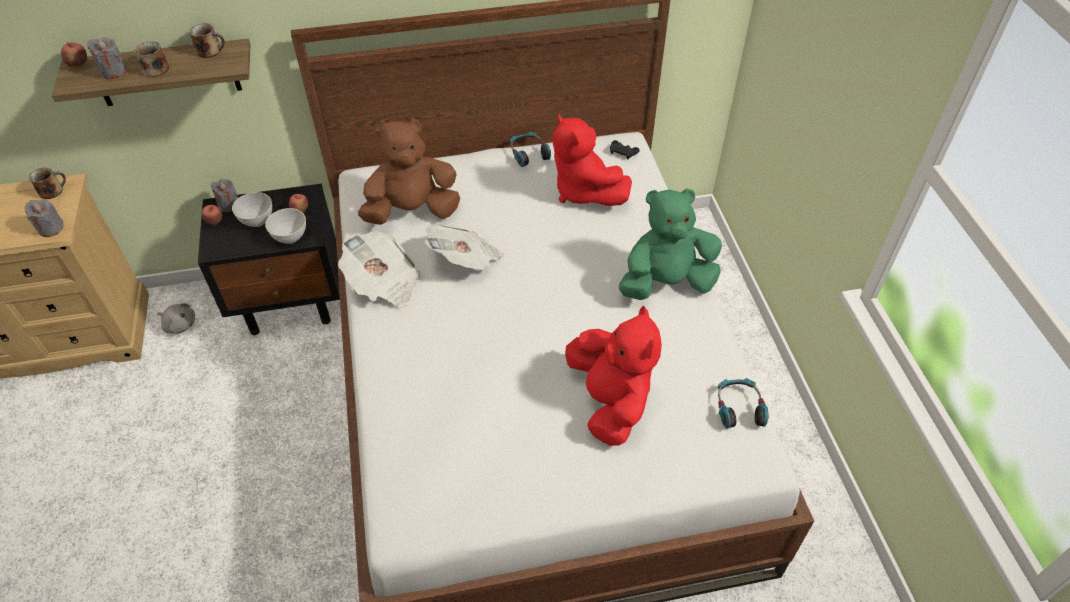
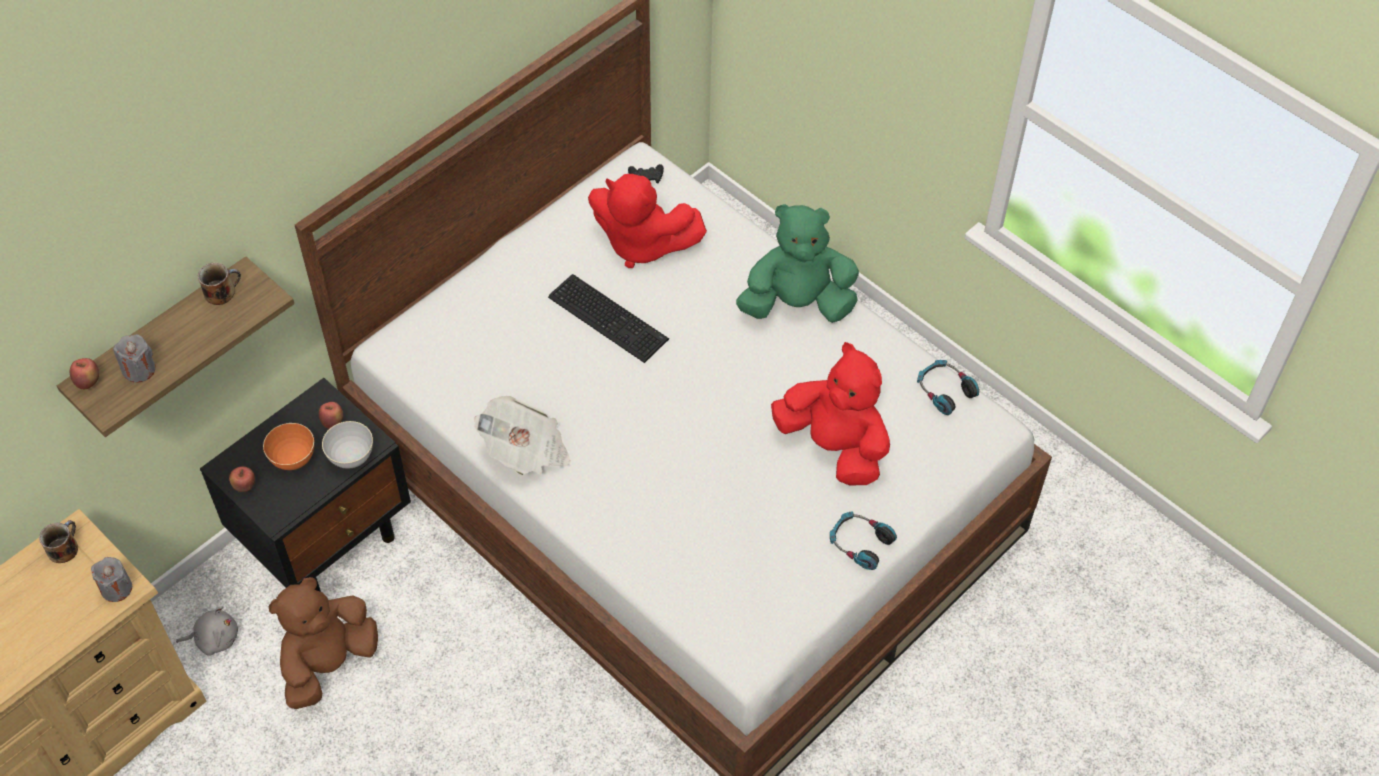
camera: 35 degrees left, 5 degrees up
(155, 68) = (183, 343): mug -> none
(229, 205) = (240, 458): grey candle -> none
(257, 221) = (293, 459): grey bowl -> orange bowl
(412, 211) = (482, 358): brown plush toy -> brown plush toy (328, 663)
(466, 260) = (587, 382): newspaper -> none
(519, 225) = (608, 316): none -> keyboard
(529, 153) = (548, 226): headphones -> headphones (860, 543)
(666, 283) = (797, 304): green plush toy -> green plush toy turned 45 degrees clockwise

